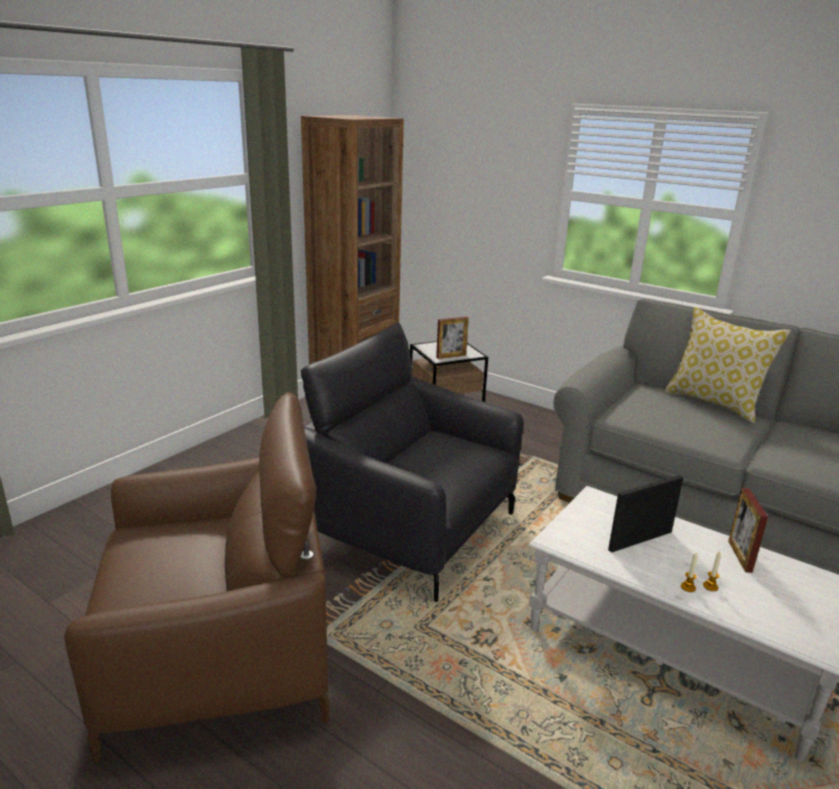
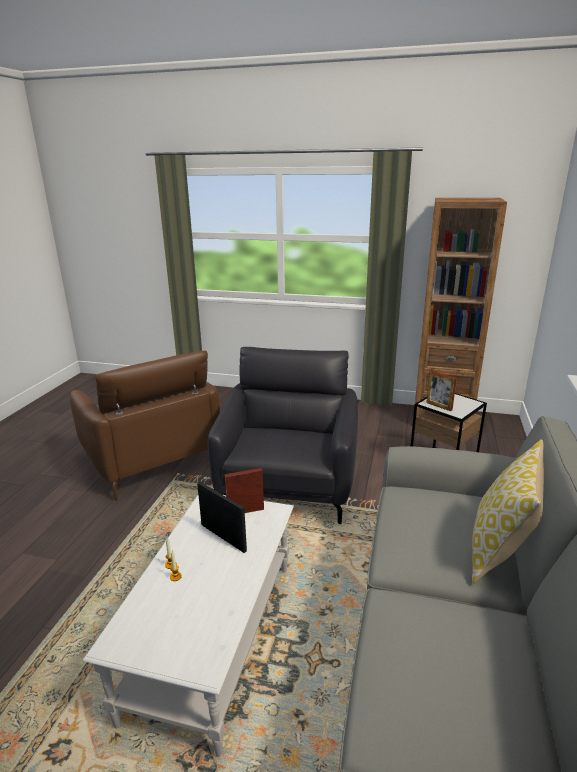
camera: 70 degrees right, 0 degrees up
(739, 556) = (225, 595): picture frame -> picture frame (245, 511)

